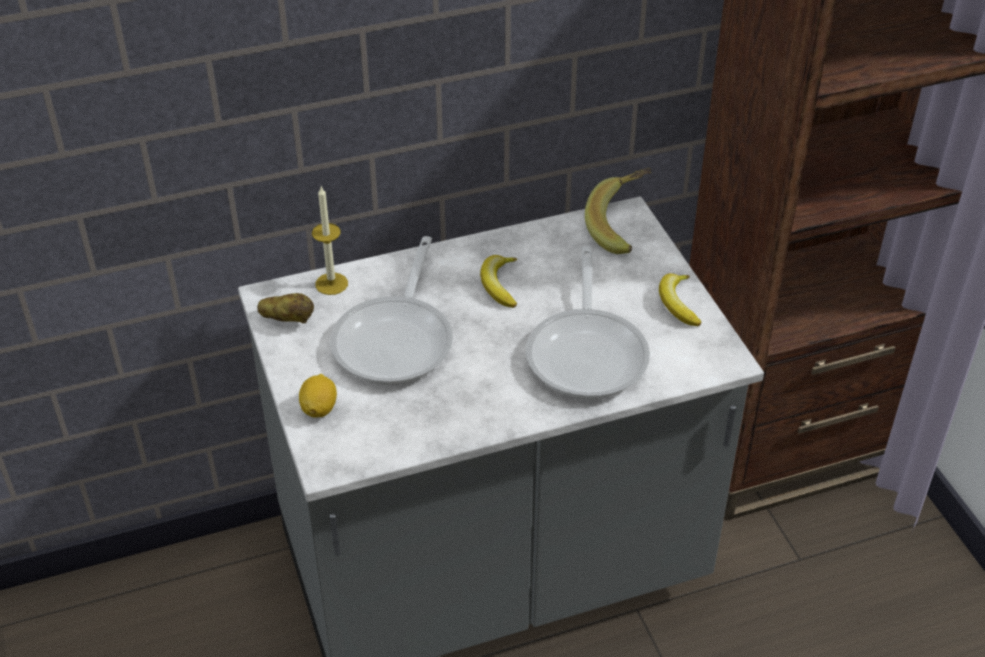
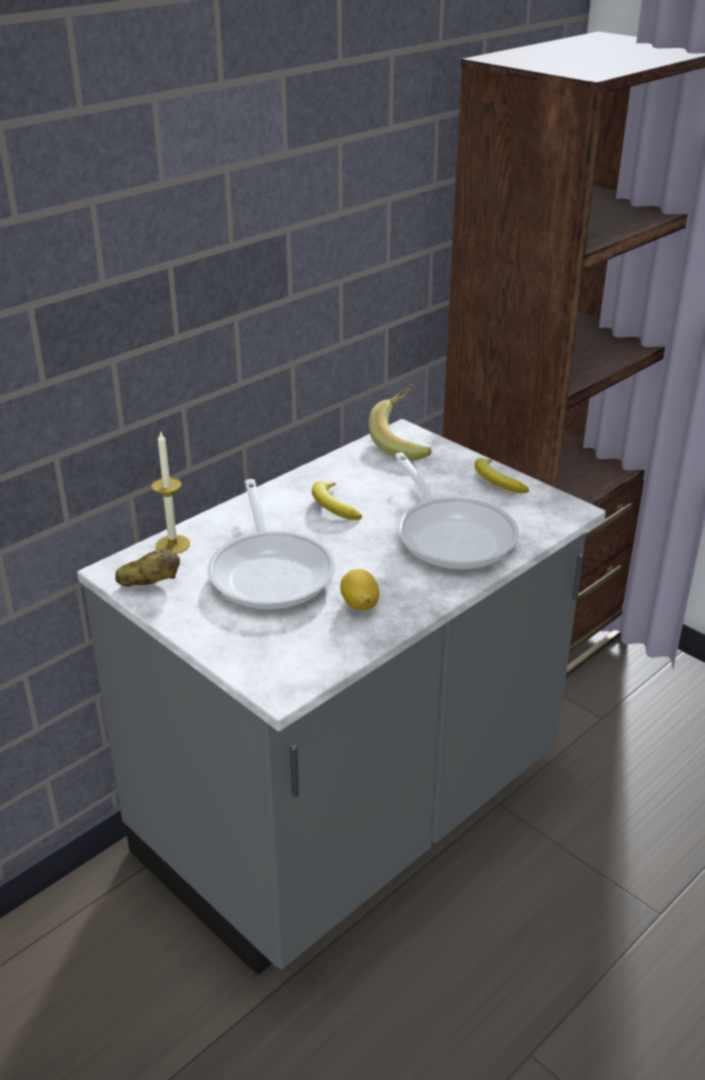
camera: 25 degrees left, 10 degrees down
(319, 408) = (237, 645): lemon -> lemon (359, 604)

